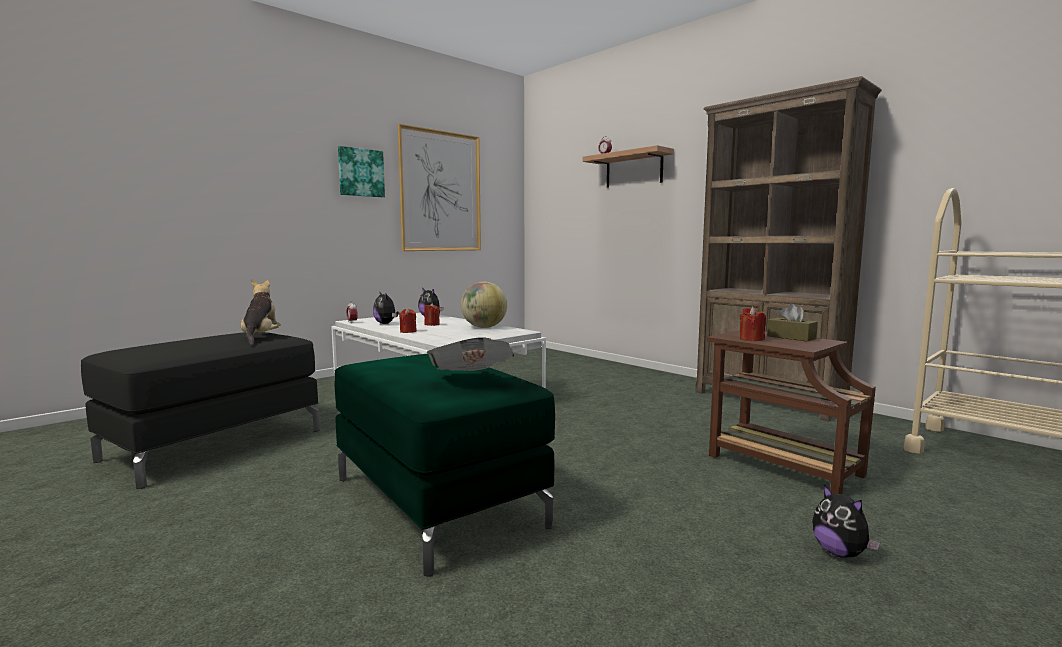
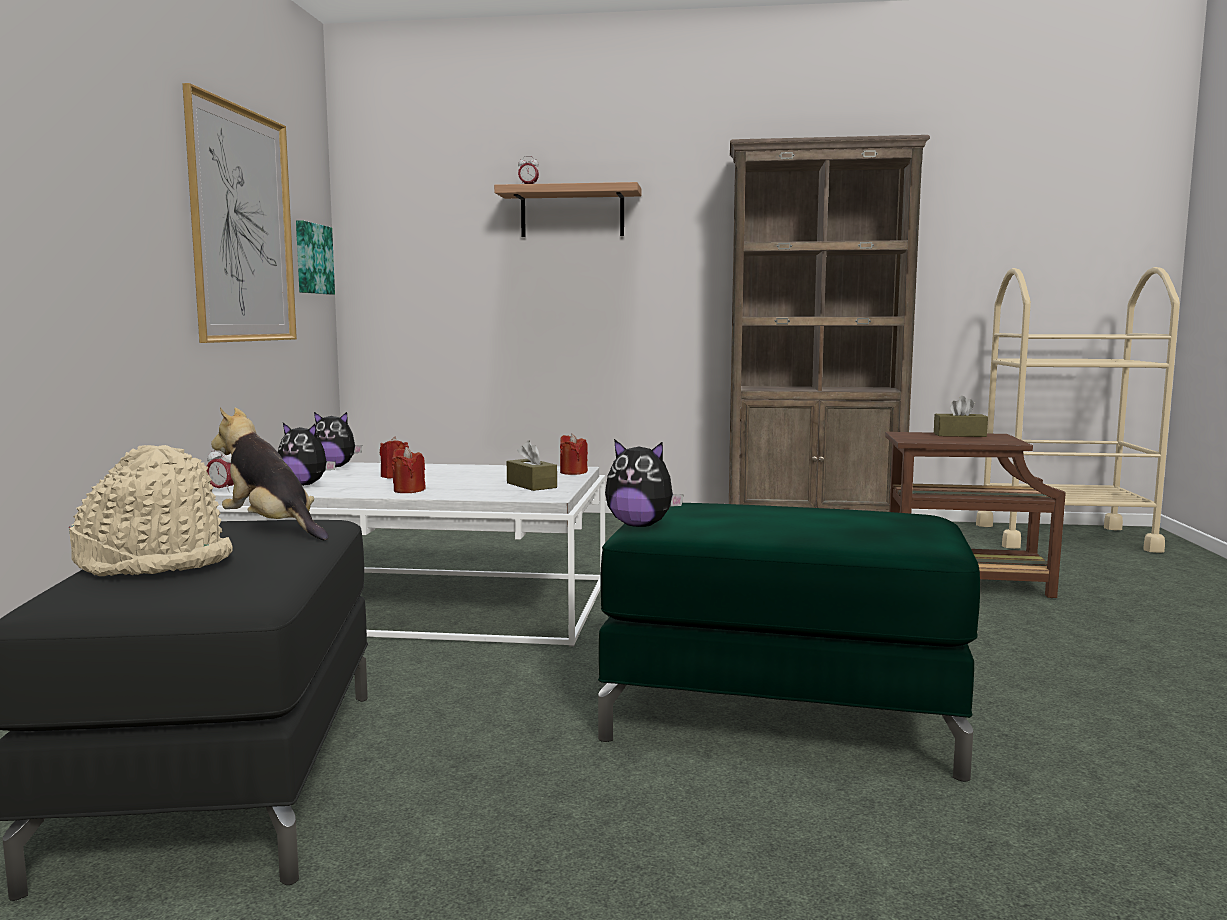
camera: 40 degrees left, 0 degrees up
(175, 343) = (156, 562): none -> beige hat
(360, 172) = (137, 177): picture -> picture (312, 259)
(464, 336) = (531, 485): none -> brown tissue box
(472, 380) = (880, 519): newspaper -> none
(484, 327) = (497, 470): globe -> none
(751, 339) = (942, 440): red candle -> red candle (573, 472)
(840, 553) = (1144, 637): plush toy -> plush toy (640, 525)

